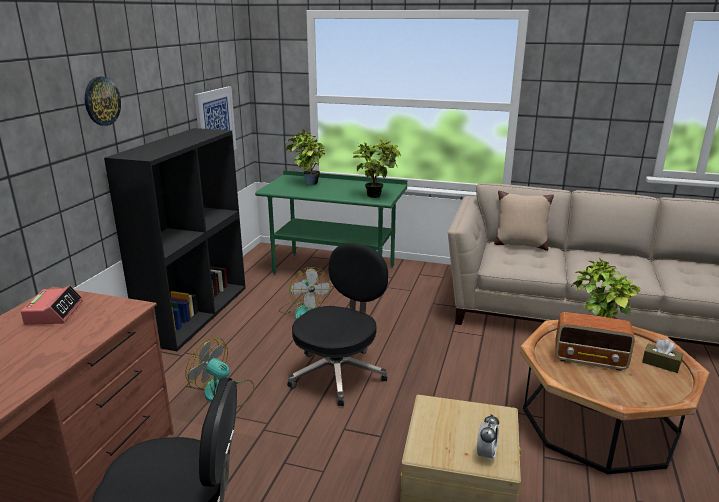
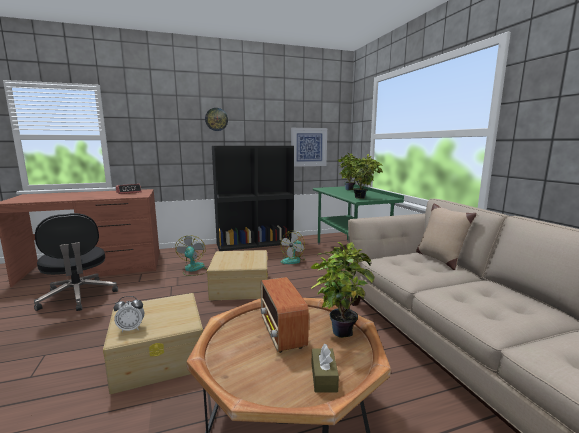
camera: 55 degrees right, 10 degrees down
(339, 373) = (240, 287): black office chair -> beige storage box

